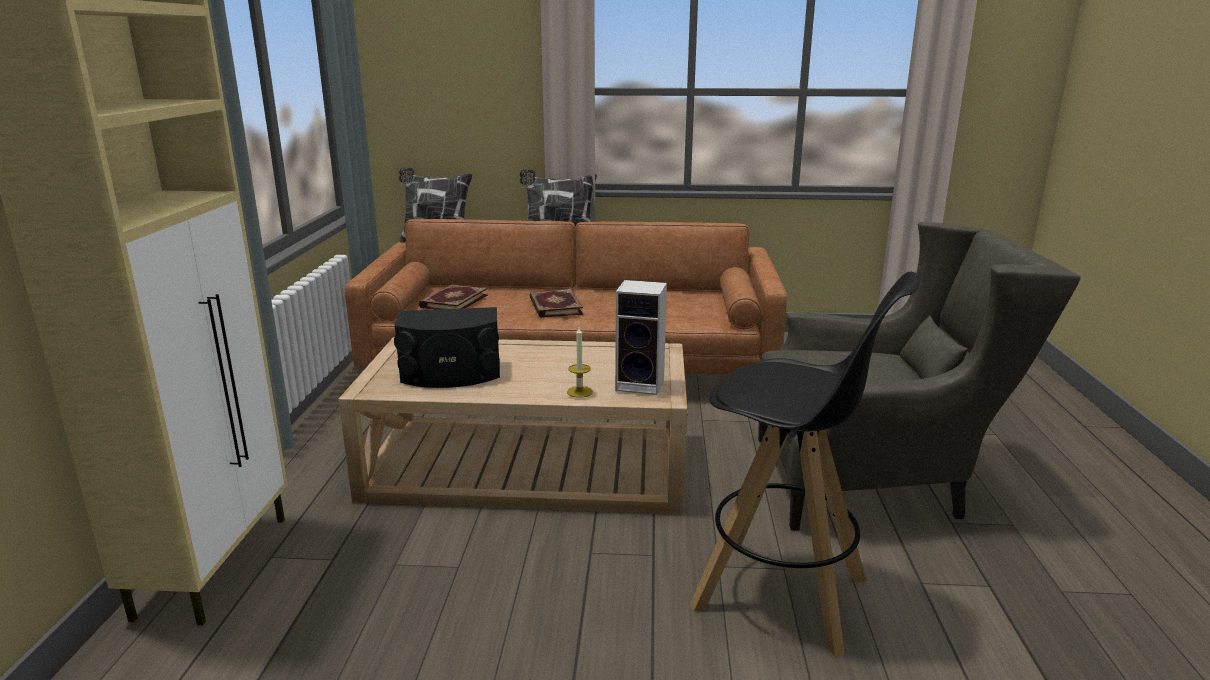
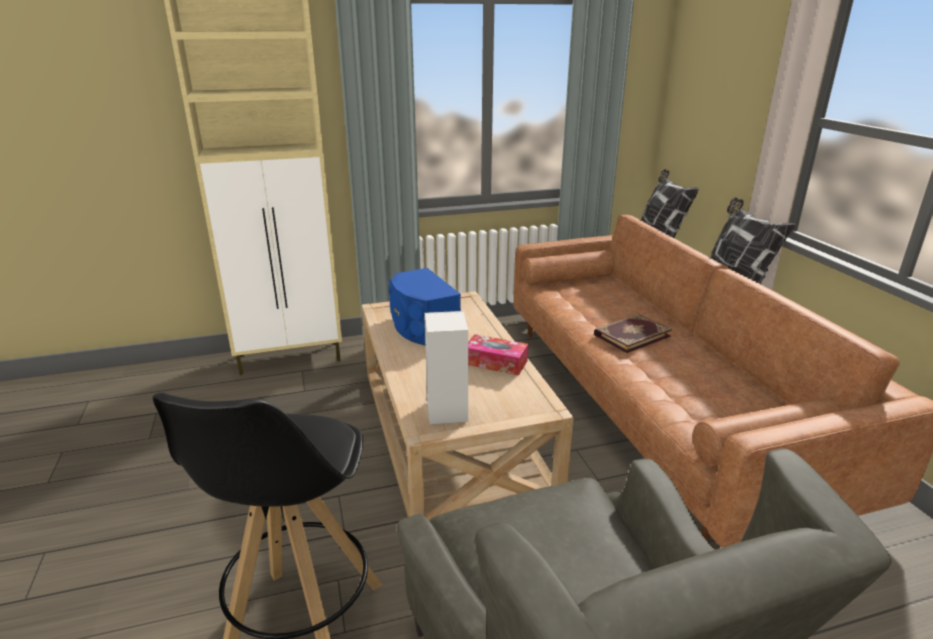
camera: 70 degrees right, 5 degrees up
(451, 374) = (422, 327): black speaker -> blue speaker
(453, 301) = (591, 293): book -> none
(569, 353) = (495, 362): none -> tissue box
(579, 392) = (415, 384): candle -> none

